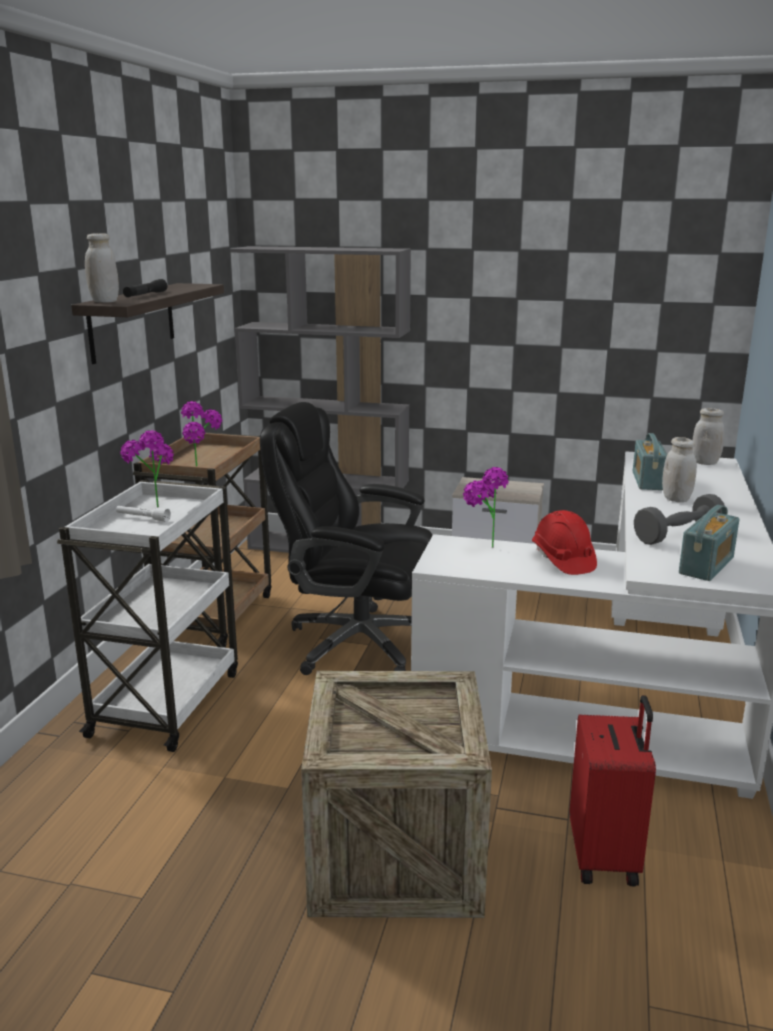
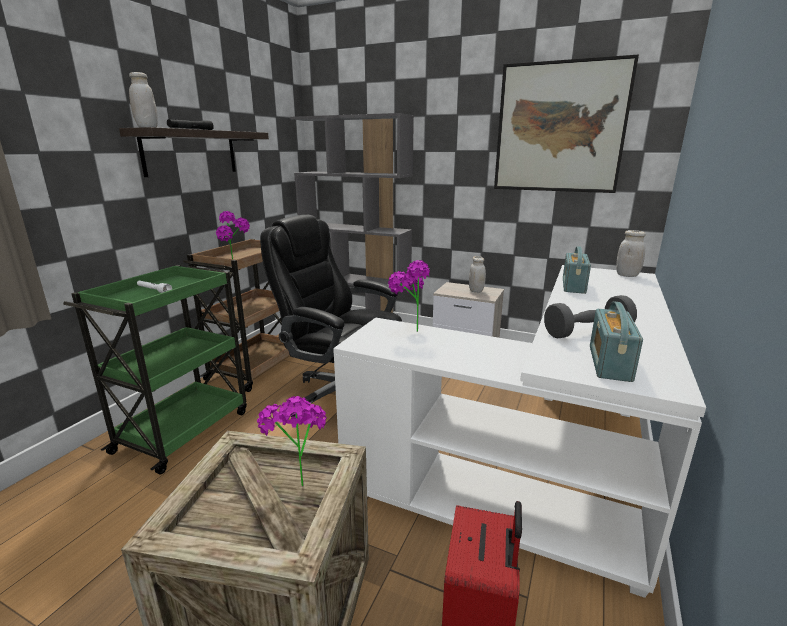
camera: 10 degrees right, 0 degrees up
(152, 504) = (173, 282): potted plant -> potted plant (297, 478)
(167, 701) = (185, 430): white cart -> green cart
(562, 560) = (473, 347): red hard hat -> none
(609, 273) = (559, 128): none -> picture
(676, 499) = (594, 301): white jar -> white jar (476, 291)
(706, 566) = (609, 363): radio -> radio turned 150 degrees clockwise

